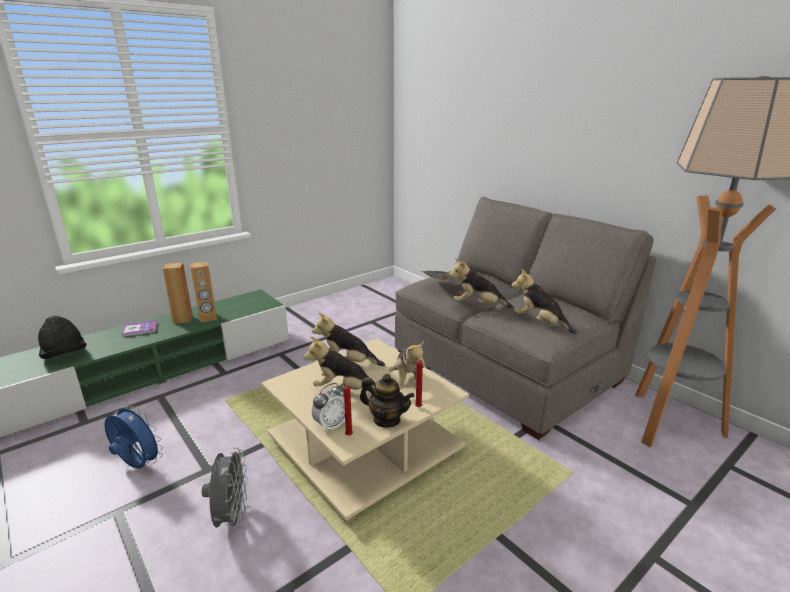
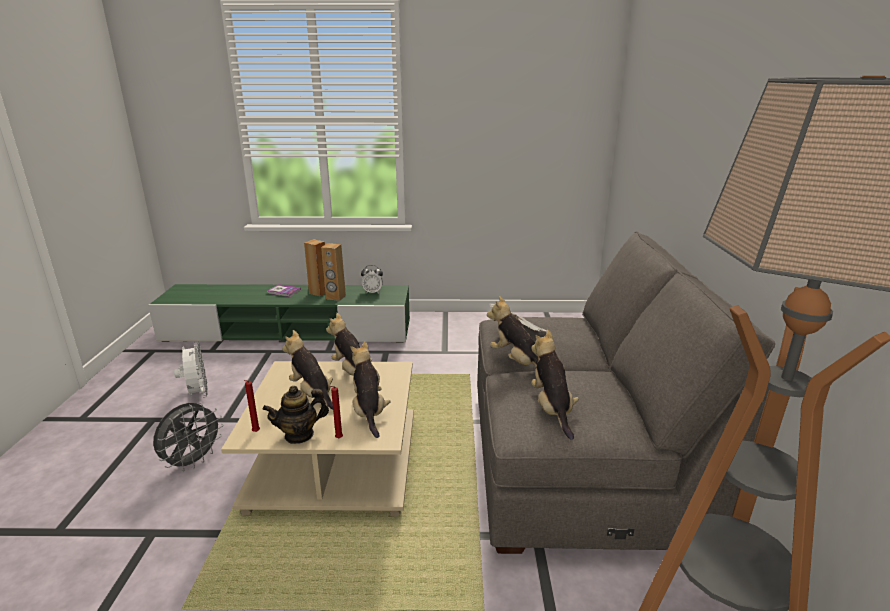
camera: 40 degrees right, 0 degrees up
(65, 355) = (222, 295): black hat -> none
(137, 465) = (197, 394): blue fan -> white fan
(331, 425) = (259, 417): alarm clock -> alarm clock (373, 292)
(386, 420) = (299, 435): teapot -> teapot turned 90 degrees clockwise
(407, 381) = (369, 411): plush toy -> plush toy turned 135 degrees clockwise

